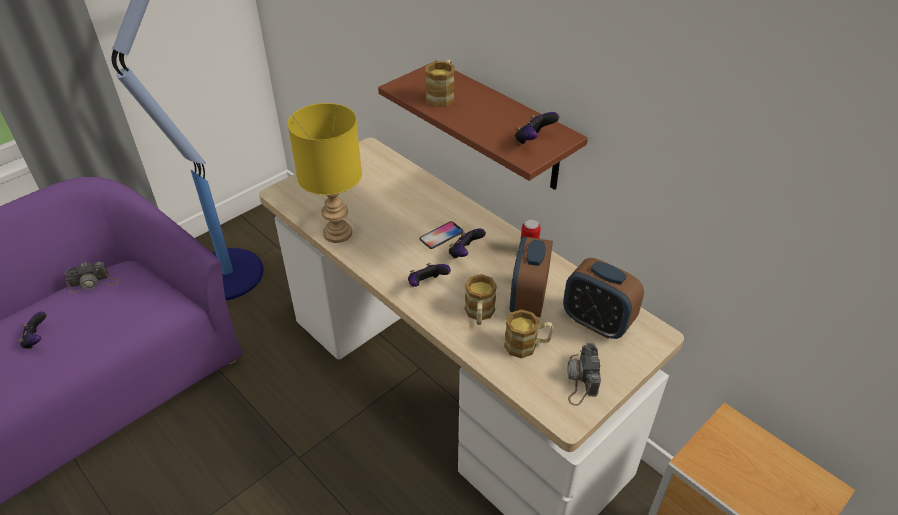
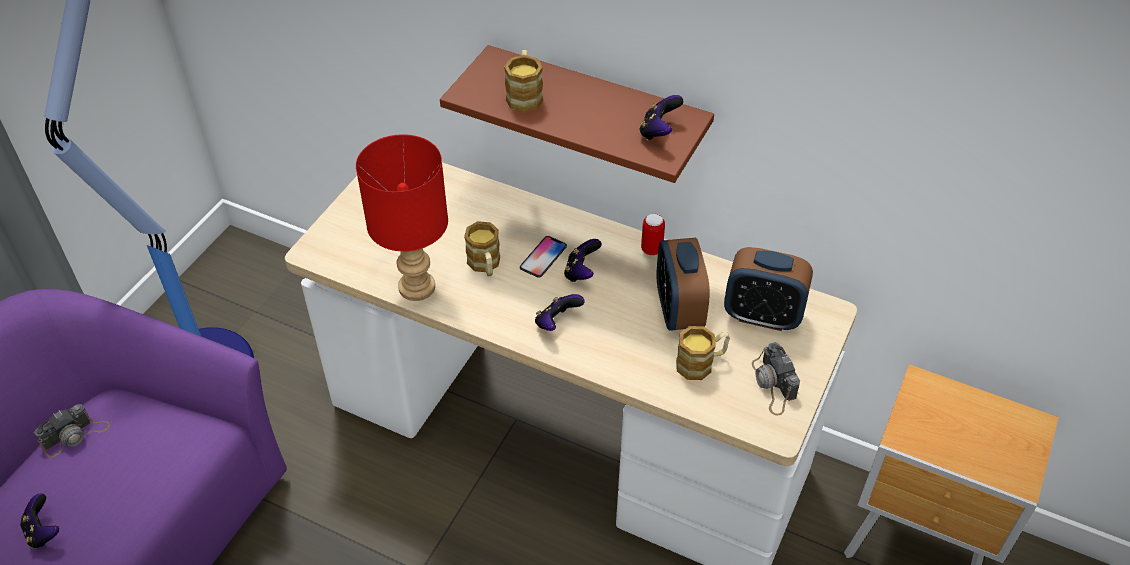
camera: 20 degrees left, 5 degrees up
(337, 232) = (415, 286): yellow table lamp -> red table lamp
(479, 314) = (633, 342): mug -> mug (485, 265)

